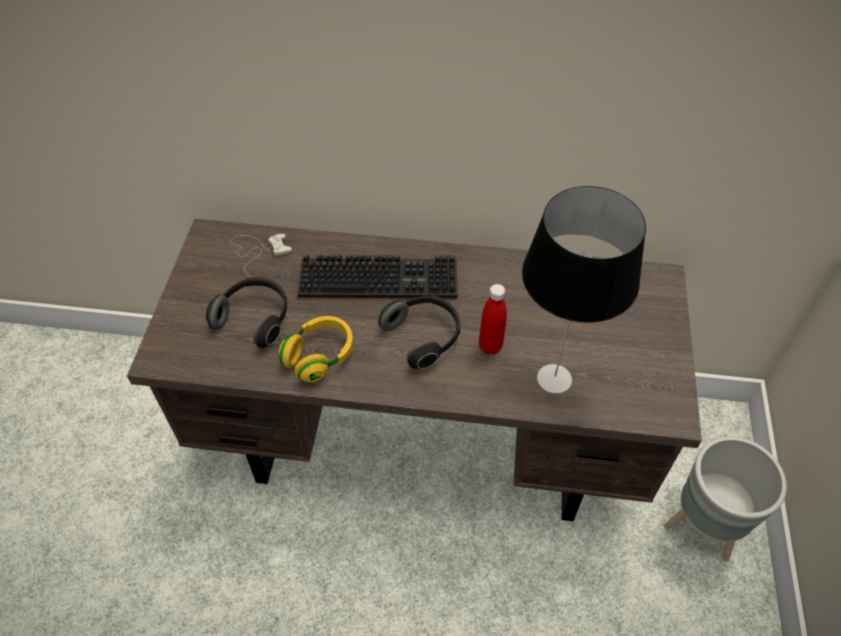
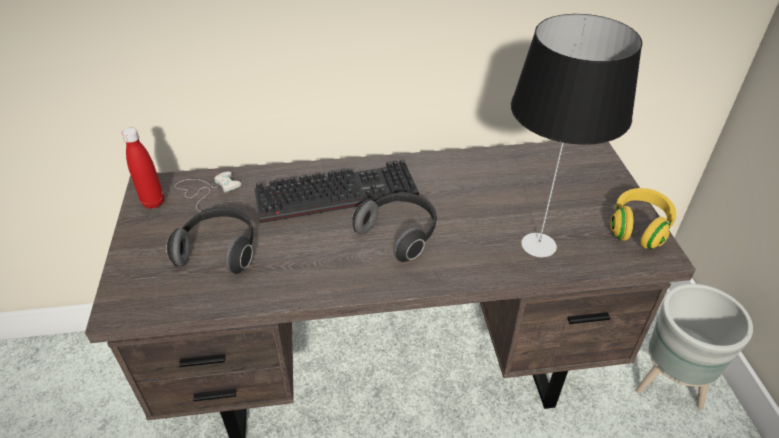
camera: 15 degrees left, 10 degrees down
(319, 356) = (299, 271): yellow headphones -> yellow headphones (638, 228)
(490, 346) = (466, 229): red bottle -> red bottle (153, 202)

